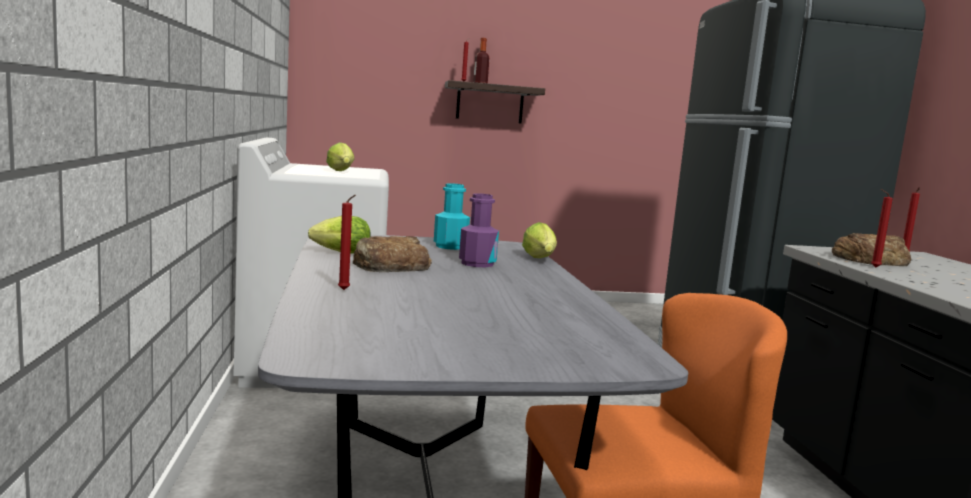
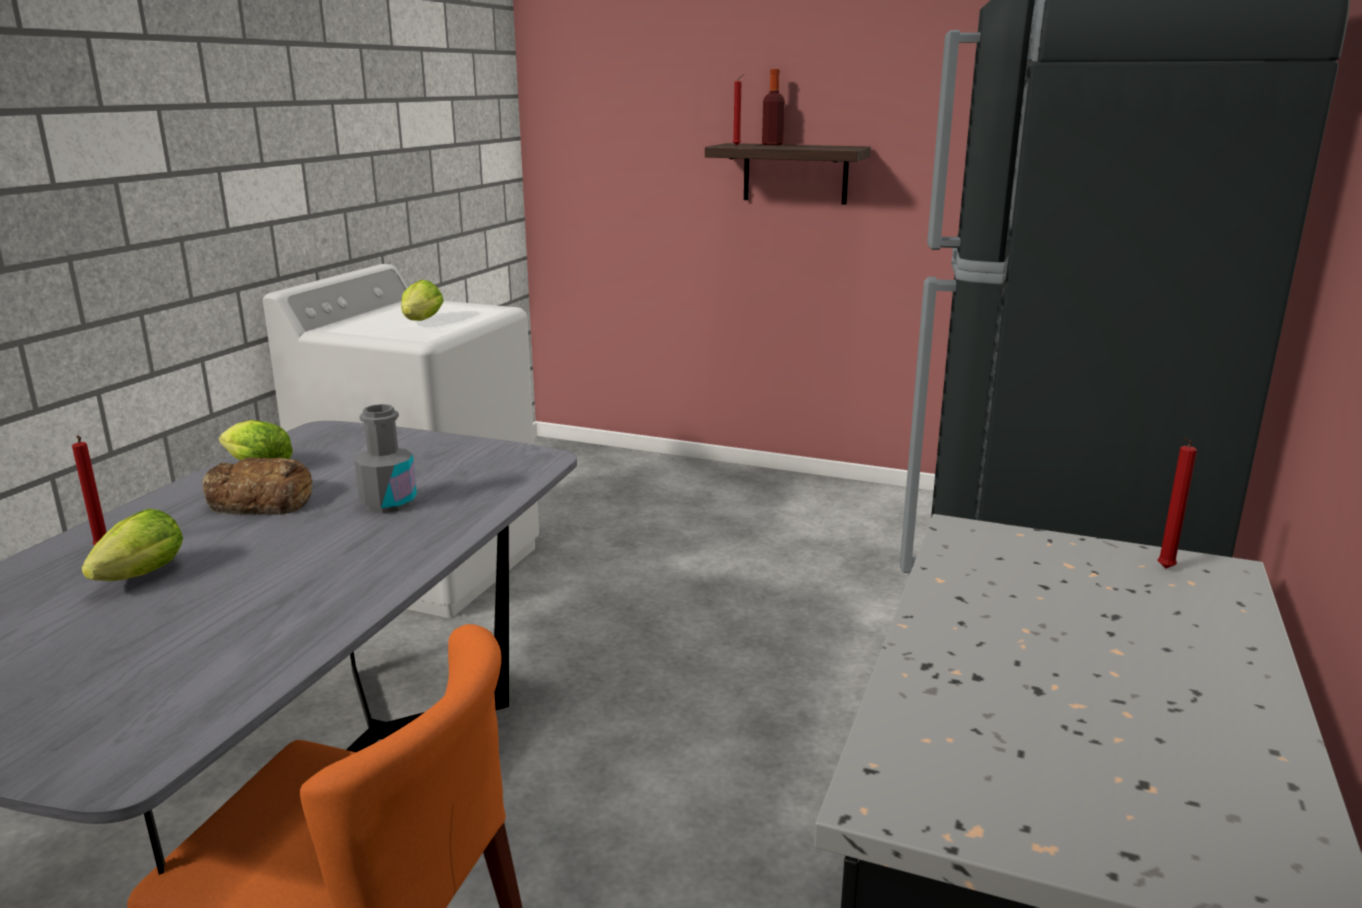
camera: 30 degrees right, 10 degrees up
(450, 246) = (435, 459): turquoise bottle -> none
(477, 263) = (389, 503): purple bottle -> grey bottle
(540, 259) = (506, 499): lettuce -> lettuce (137, 578)
(871, 259) = (1016, 581): bread -> none
(873, 267) = (951, 608): red candle -> none

